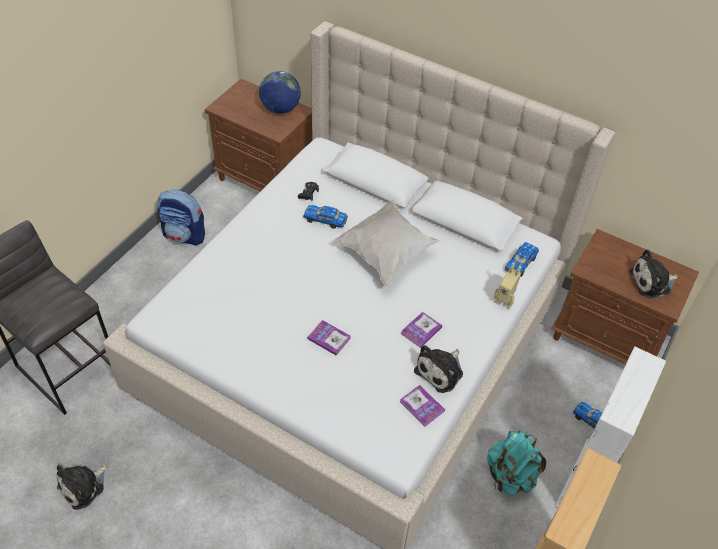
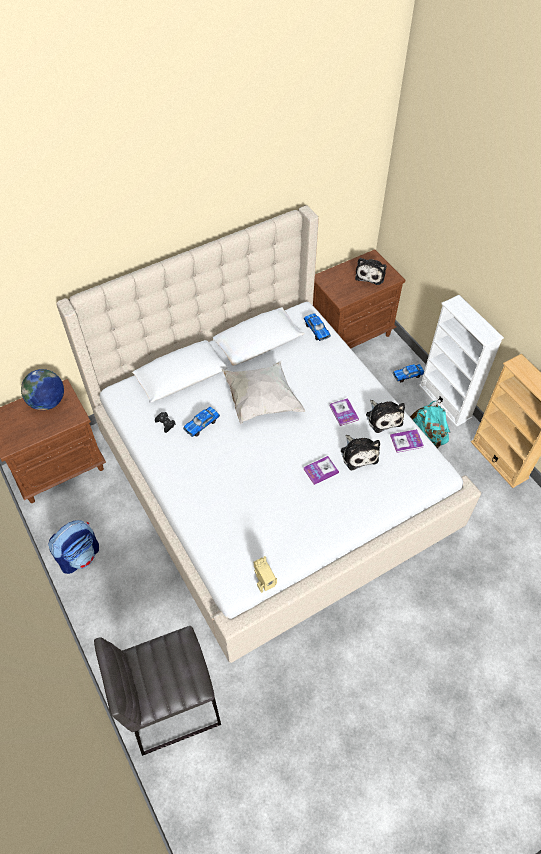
camera: 60 degrees left, 5 degrees up
(84, 486) = (301, 728): plush toy -> plush toy (358, 454)
(505, 300) = (343, 354): toy robot -> toy robot (264, 583)

